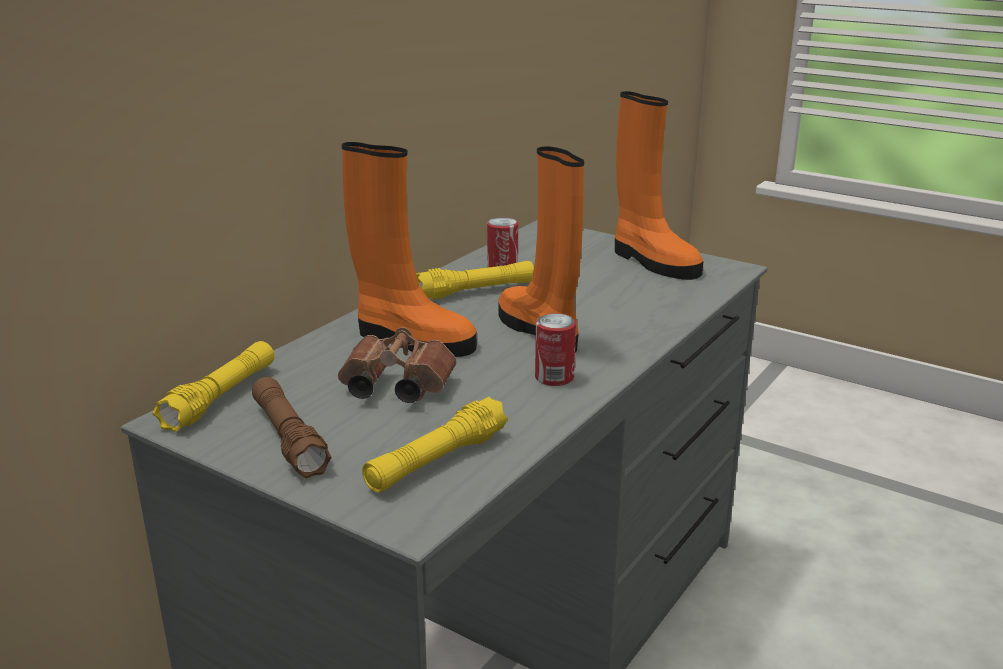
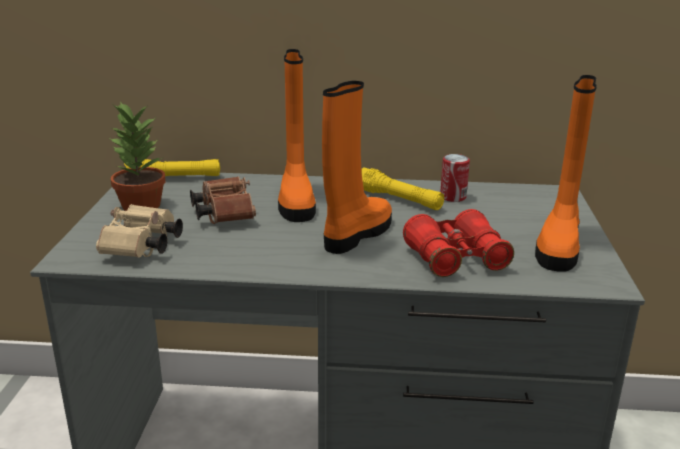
camera: 60 degrees right, 0 degrees up
(289, 439) = (140, 205): brown flashlight -> potted plant
(436, 460) = (141, 248): yellow flashlight -> beige binoculars
(554, 377) = (287, 255): can -> none
(639, 305) = (456, 259): none -> red binoculars

